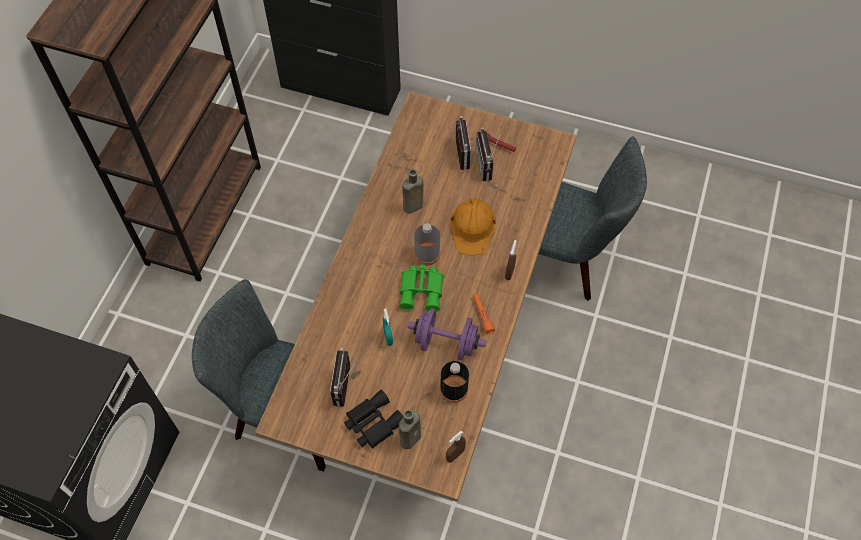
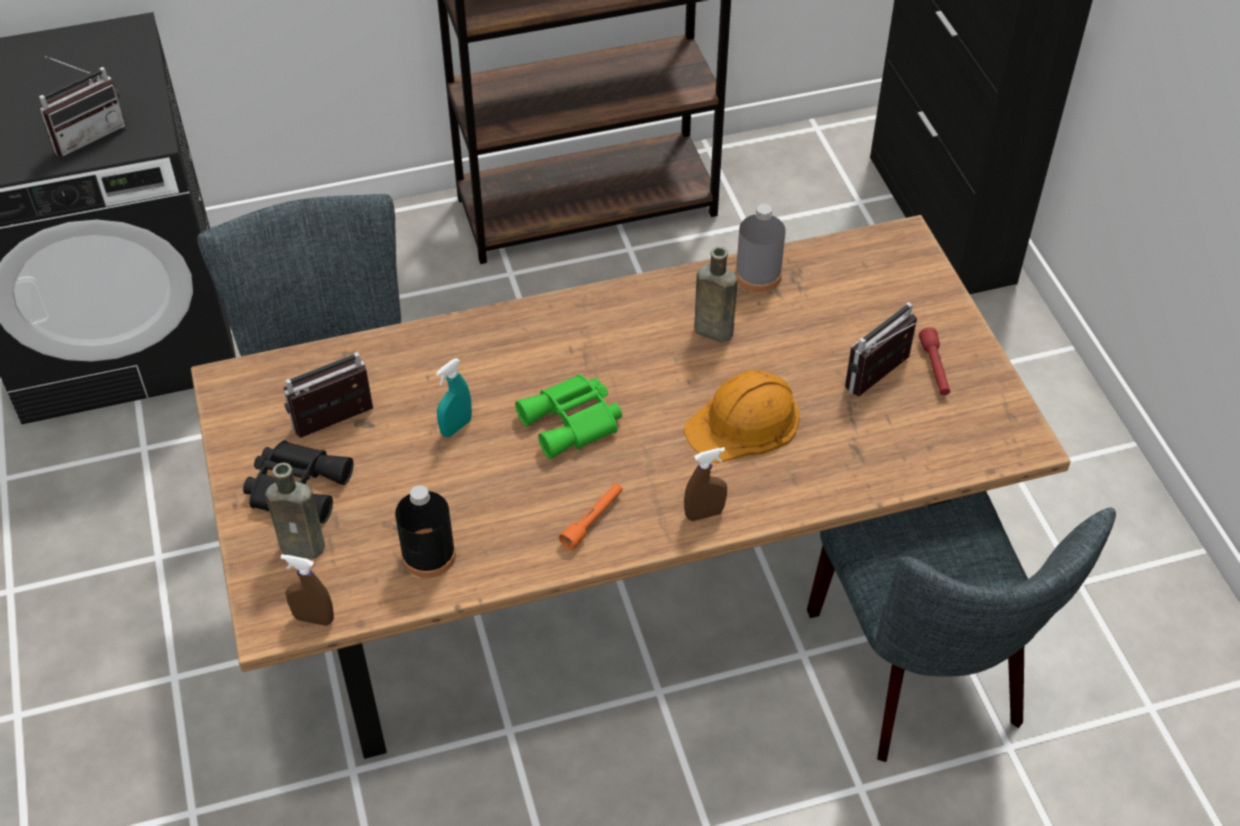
camera: 55 degrees right, 10 degrees down
(427, 254) = (644, 393): grey bottle -> grey bottle (758, 275)
(446, 343) = (503, 502): purple dumbbell -> none
(457, 154) = (864, 330): radio -> radio (86, 134)

